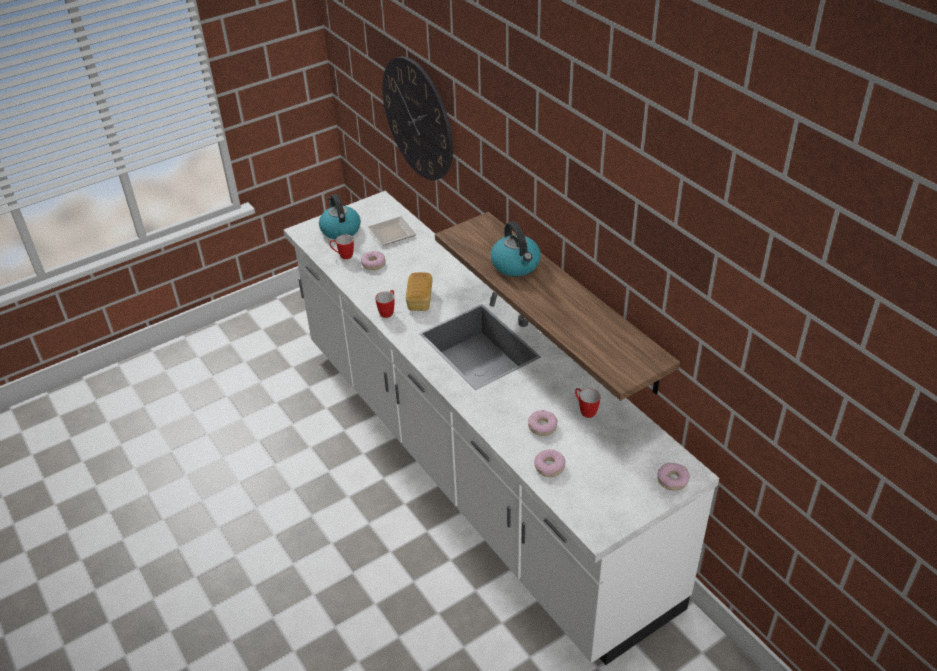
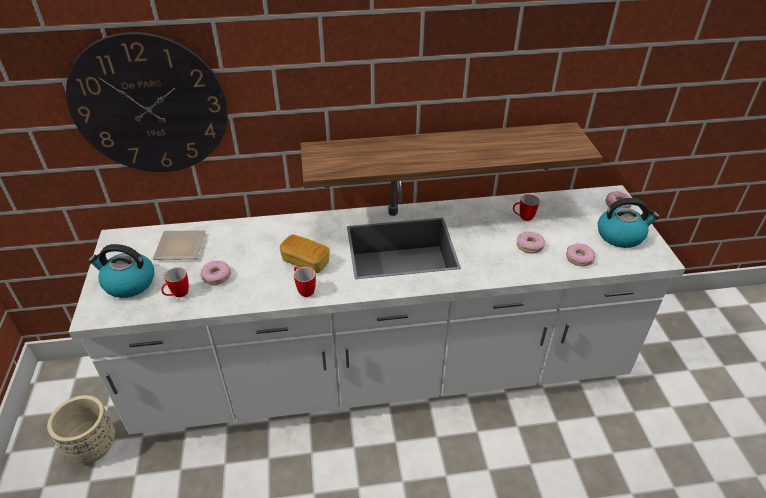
camera: 65 degrees left, 0 degrees up
(302, 333) = (93, 447): none -> beige planter
(516, 265) = (397, 152): kettle -> kettle (620, 235)

